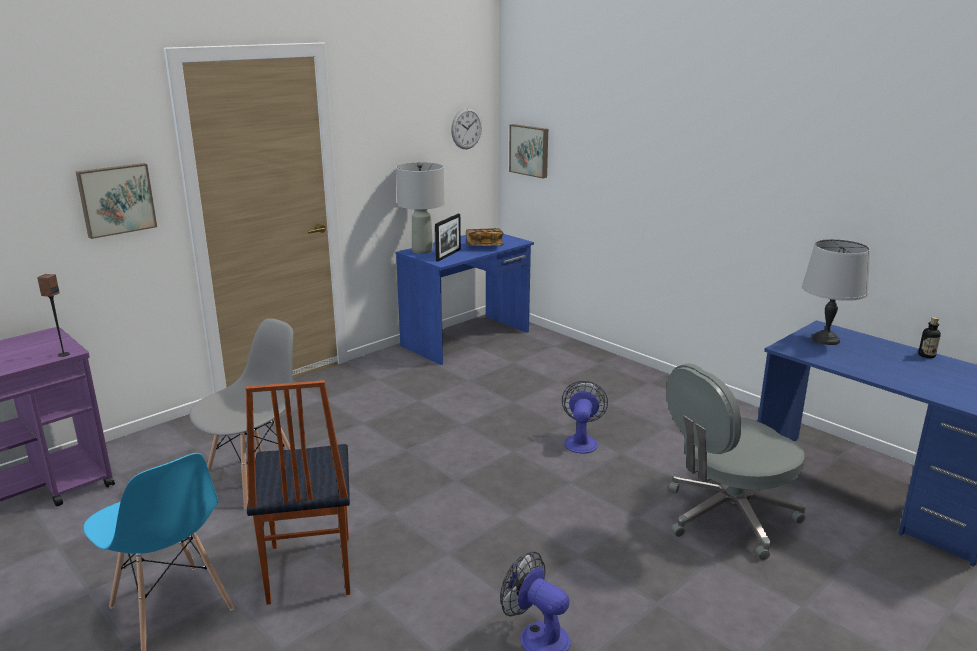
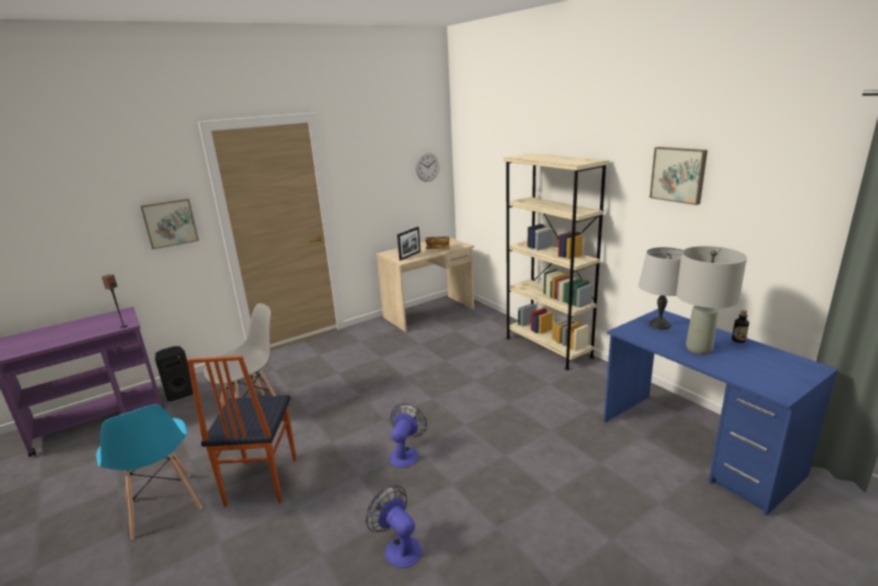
camera: 10 degrees right, 0 degrees up
(128, 460) = (180, 394): none -> black speaker
(422, 251) = (394, 252): grey table lamp -> grey table lamp (698, 348)
(467, 339) = (429, 313): blue desk -> beige desk
(530, 150) = (472, 181): picture -> picture (678, 174)
(581, 441) = (483, 392): fan -> fan (406, 453)
(648, 381) = (548, 347): none -> beige bookcase
(727, 517) = (573, 459): grey office chair -> none

